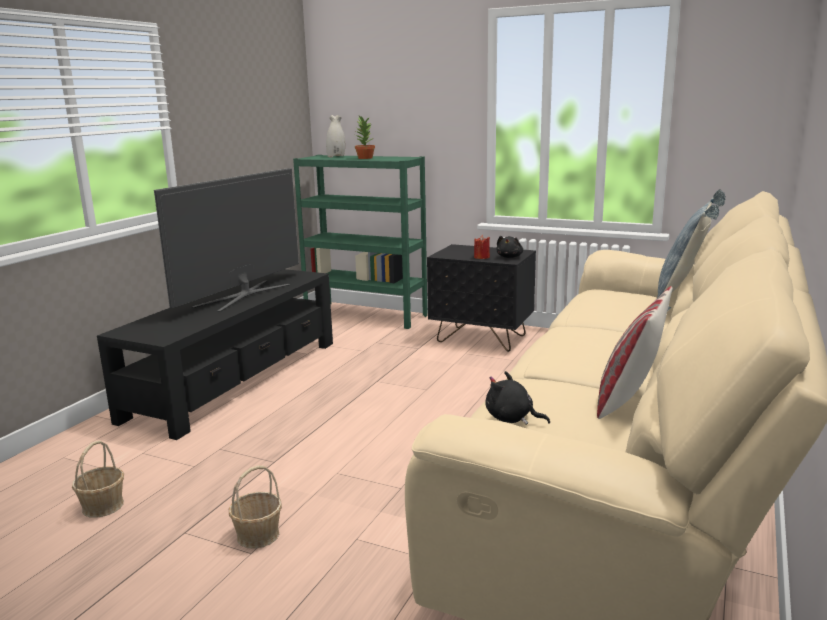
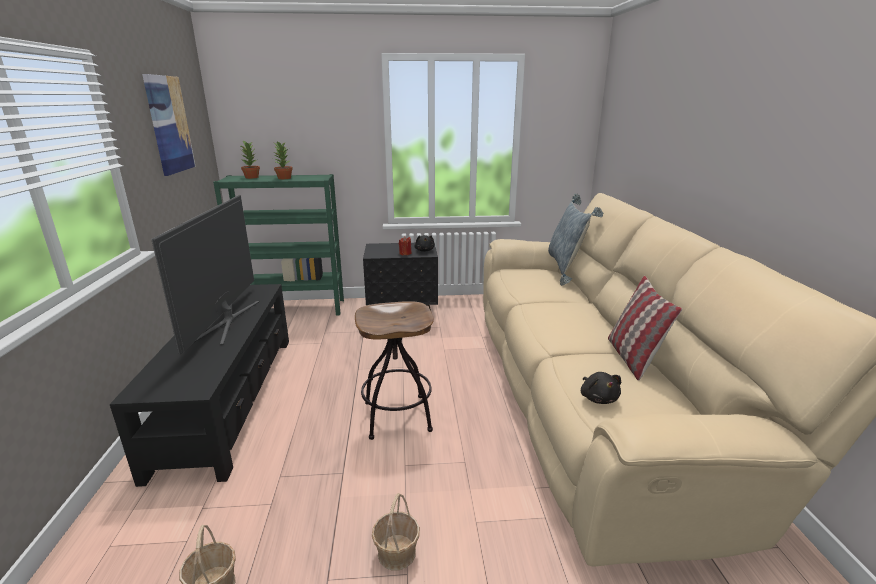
camera: 30 degrees left, 5 degrees up
(245, 95) = (169, 124): none -> picture
(336, 156) = (252, 177): white vase -> potted plant
(374, 431) = (398, 416): none -> brown stool
(512, 419) = (598, 398): black plush toy -> black plush toy turned 105 degrees counterclockwise

